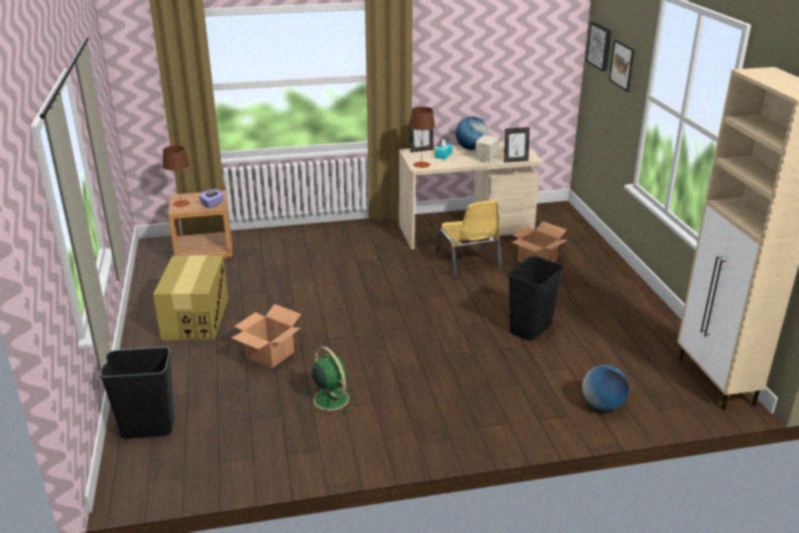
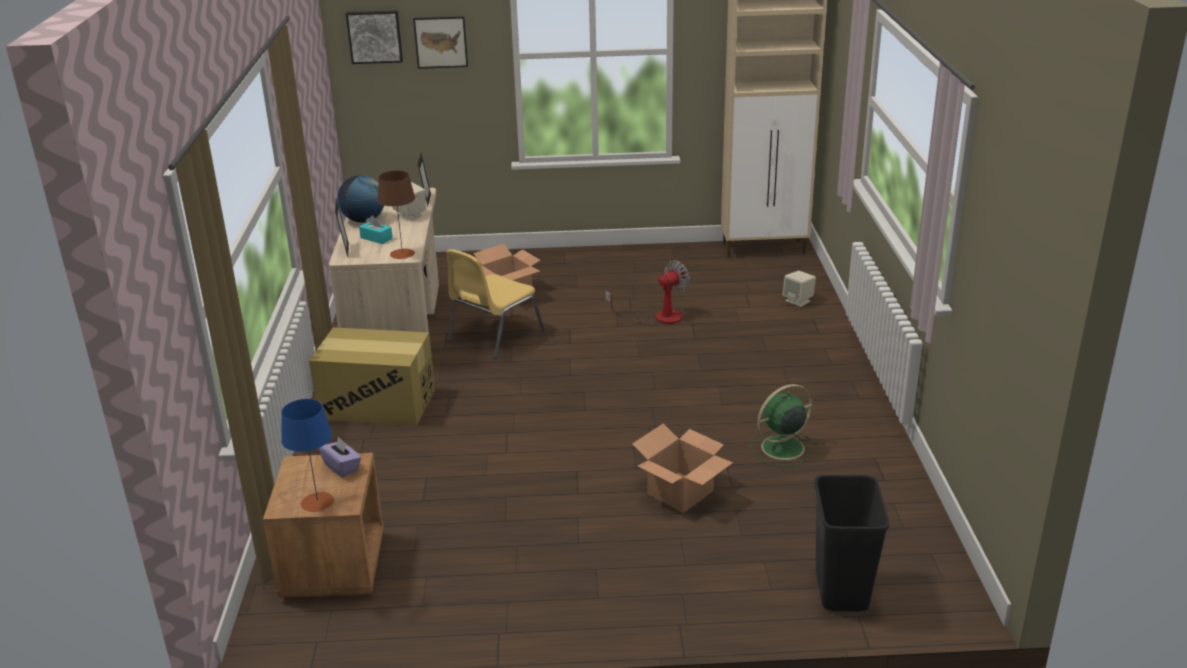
camera: 80 degrees left, 0 degrees up
(181, 203) = (317, 502): brown table lamp -> blue table lamp
(196, 318) = (566, 564): cardboard box -> cardboard box (377, 404)
(468, 263) = (494, 336): yellow chair -> yellow chair turned 135 degrees clockwise
(530, 329) = (658, 317): black trash can -> fan
(602, 406) = (798, 301): globe -> beige speaker

